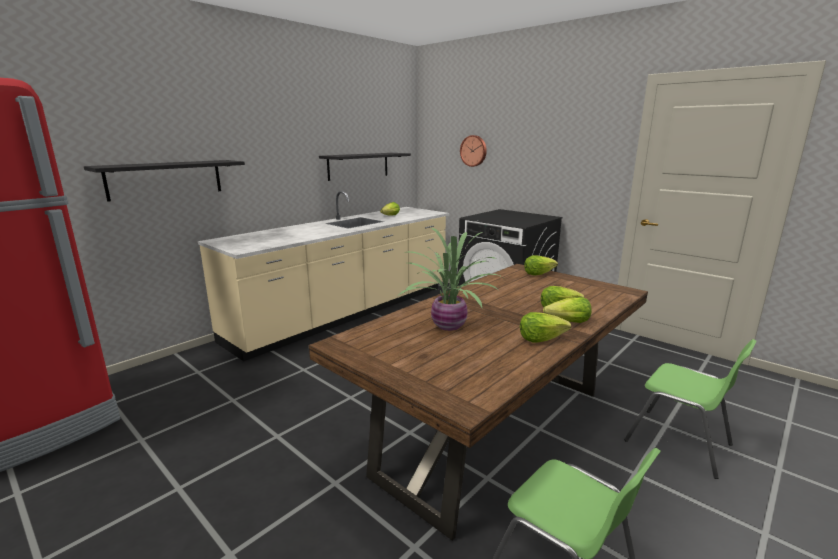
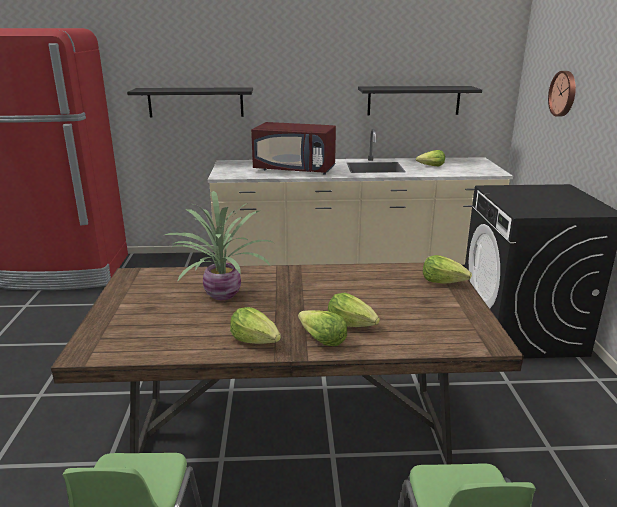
camera: 45 degrees right, 5 degrees up
(298, 234) = (295, 170): none -> red microwave

